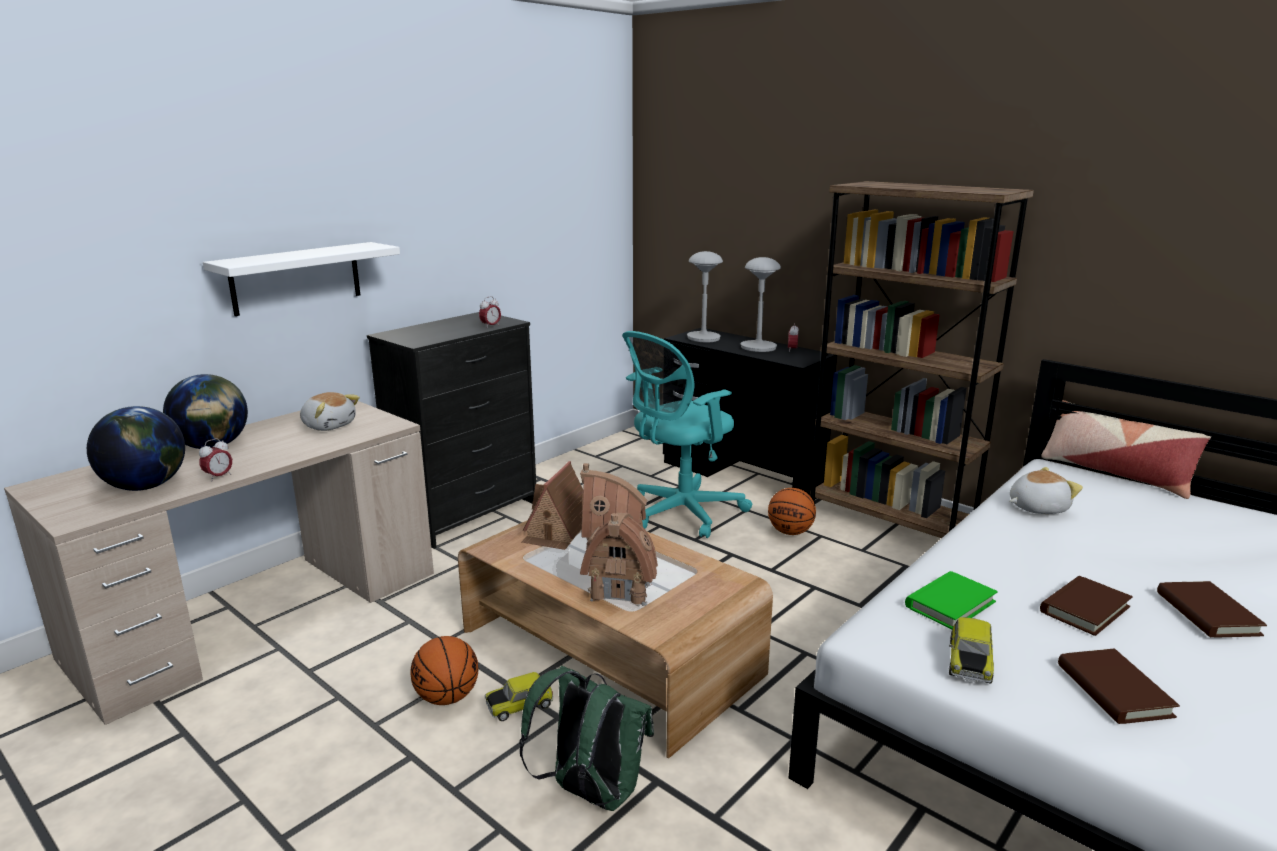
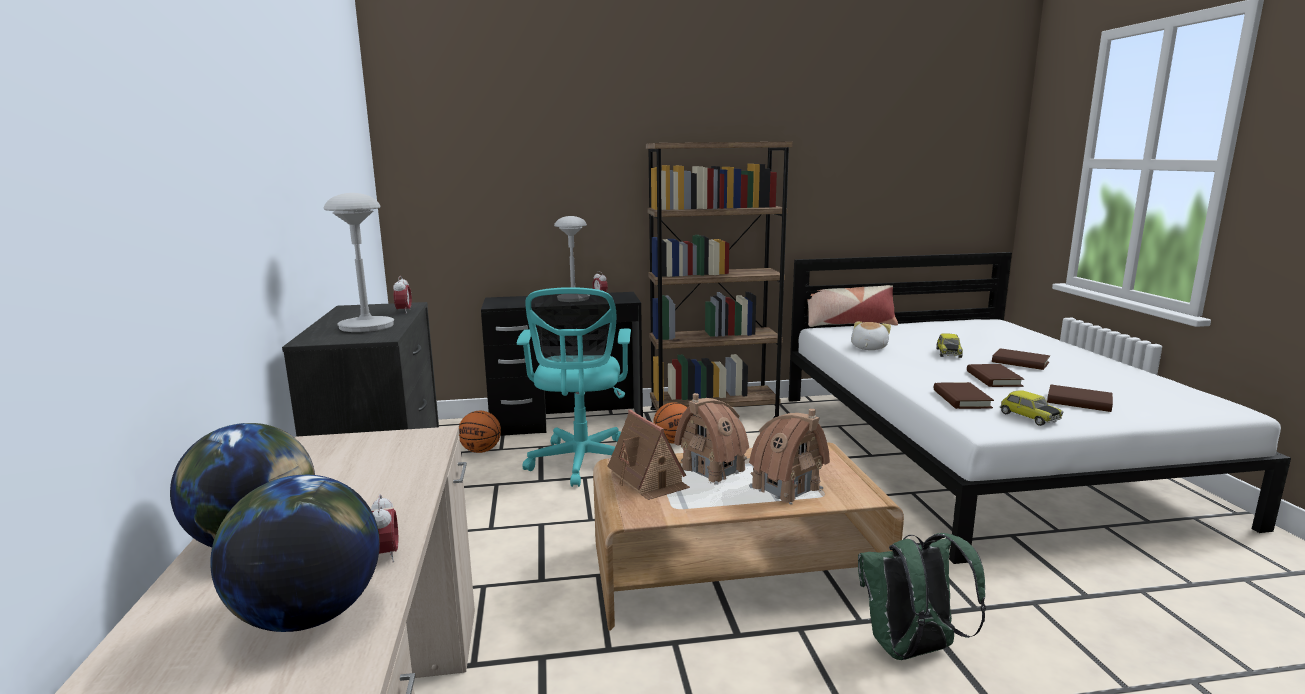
camera: 50 degrees left, 5 degrees down
(296, 278) = (219, 272): white shelf -> none
(329, 425) = (355, 463): plush toy -> none
(447, 697) = (706, 679): basketball -> basketball (481, 451)
(520, 705) = (762, 641): toy car -> toy car (948, 353)
(703, 338) = (513, 302): grey table lamp -> grey table lamp (367, 326)
(950, 604) = (961, 399): green book -> brown book

